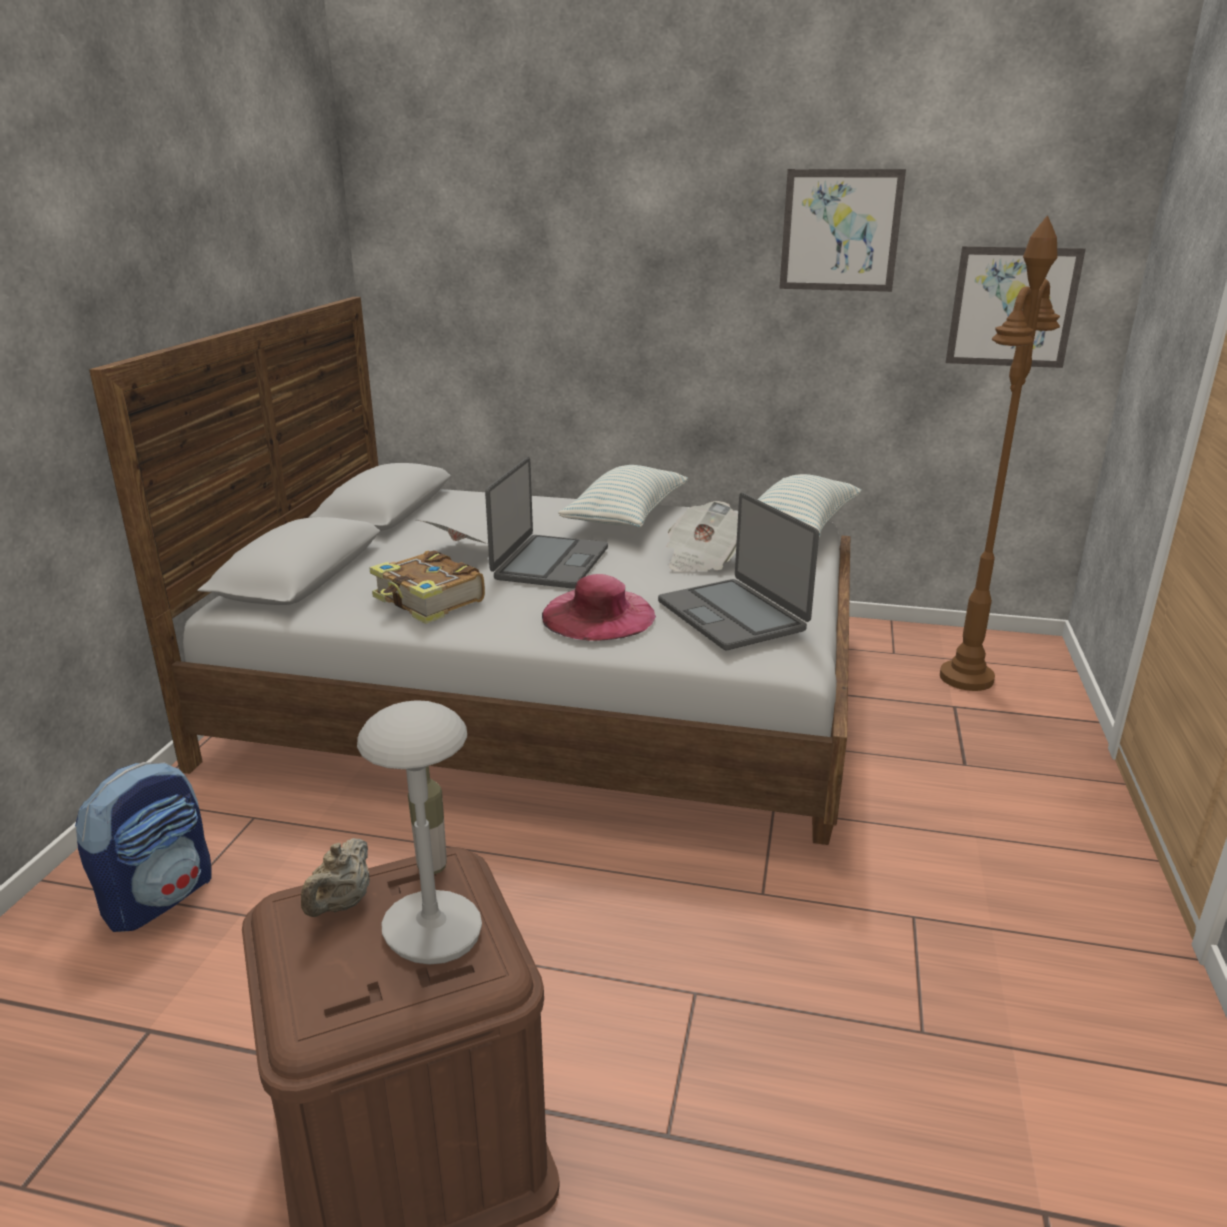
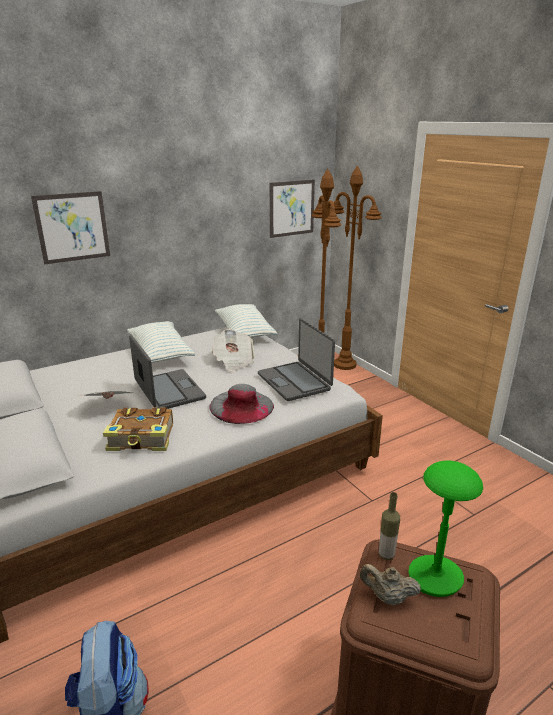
camera: 45 degrees left, 0 degrees up
(341, 904) = (387, 597): beige teapot -> beige teapot turned 135 degrees clockwise
(433, 930) = (435, 577): grey table lamp -> green table lamp
(598, 614) = (241, 406): pink hat -> grey hat
(733, 615) = (294, 381): laptop -> laptop turned 45 degrees clockwise
(840, 231) = (217, 179): picture -> picture (72, 227)
(1055, 679) = (345, 365): none -> brown floor lamp

